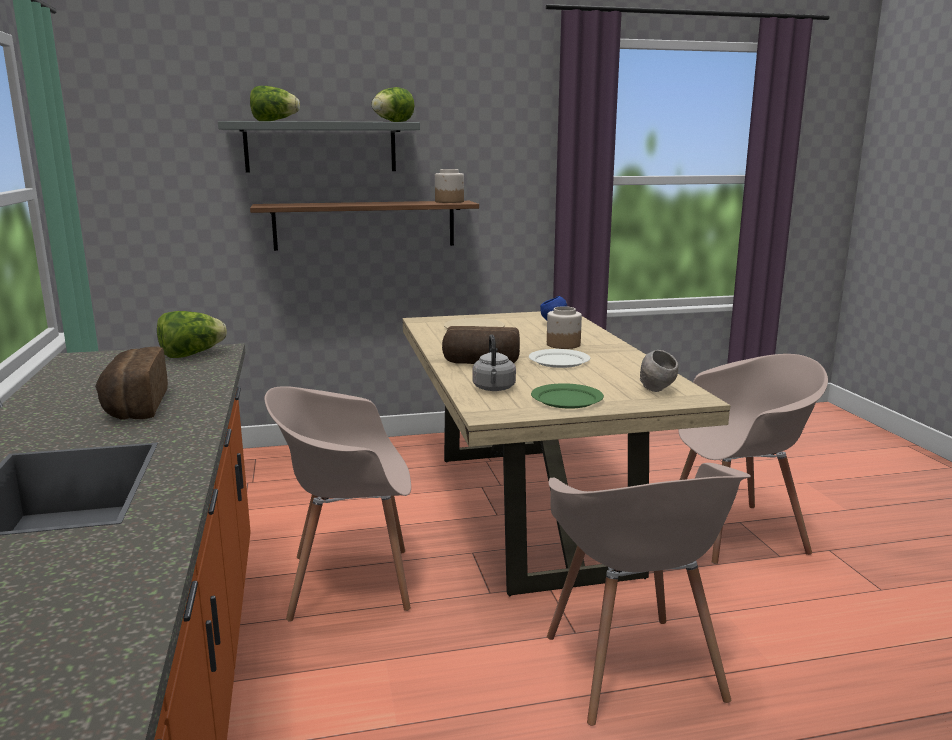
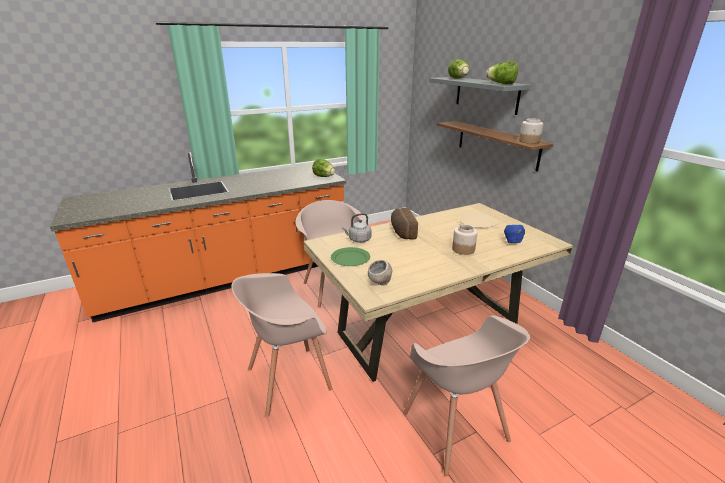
camera: 75 degrees right, 10 degrees up
(133, 406) = (263, 182): bread -> none
(559, 361) = (423, 251): white plate -> none

